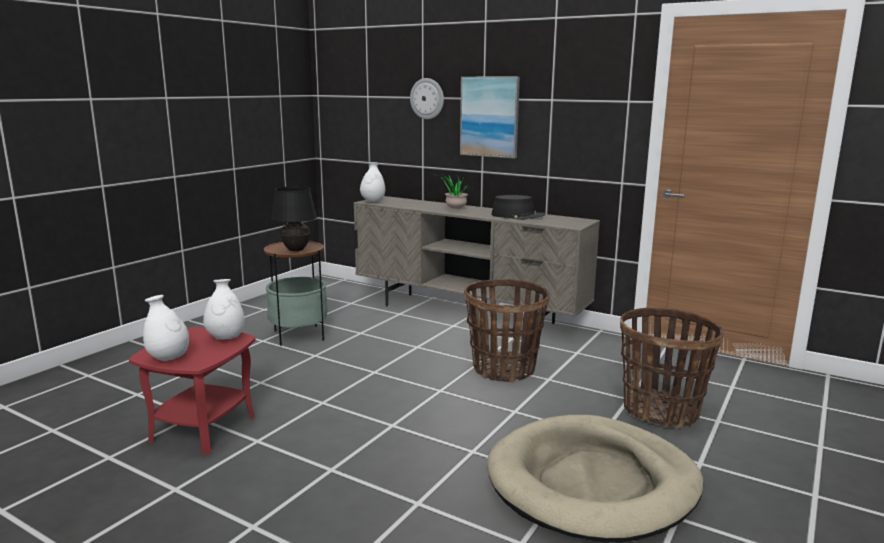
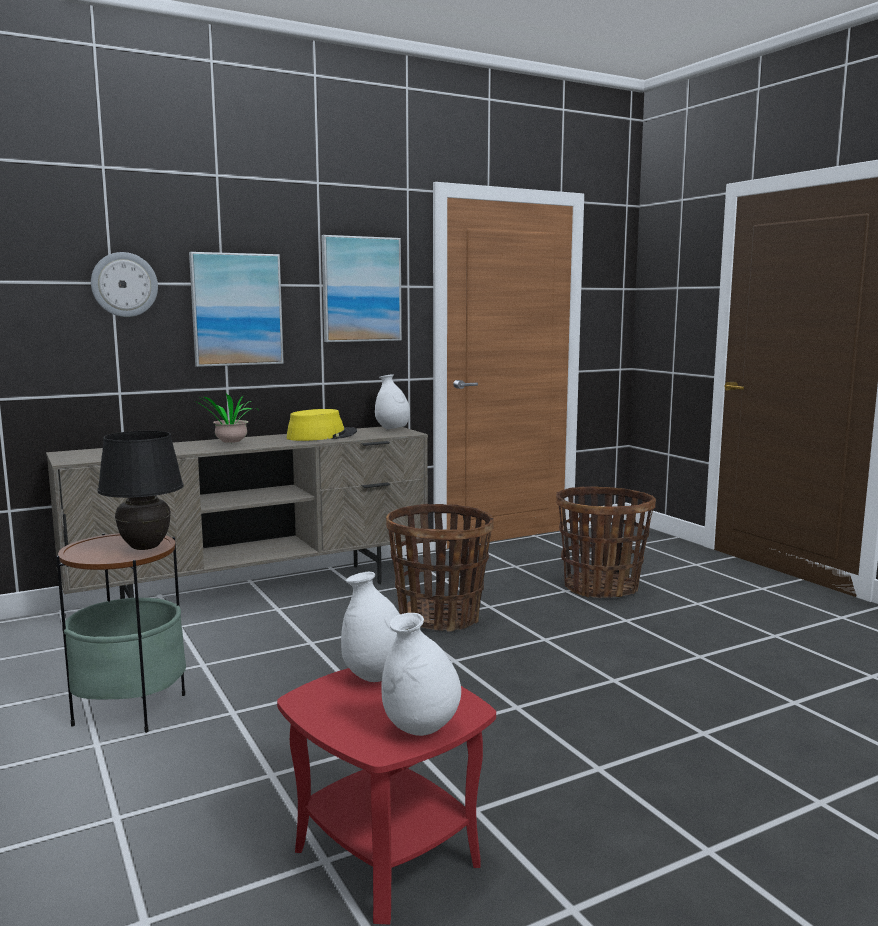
camera: 60 degrees left, 5 degrees down
(373, 202) = (81, 459): white vase -> white vase (392, 429)
(518, 215) = (321, 436): black hat -> yellow hat
(583, 103) = (361, 289): none -> picture
(592, 483) = (707, 647): beige dog bed -> none

